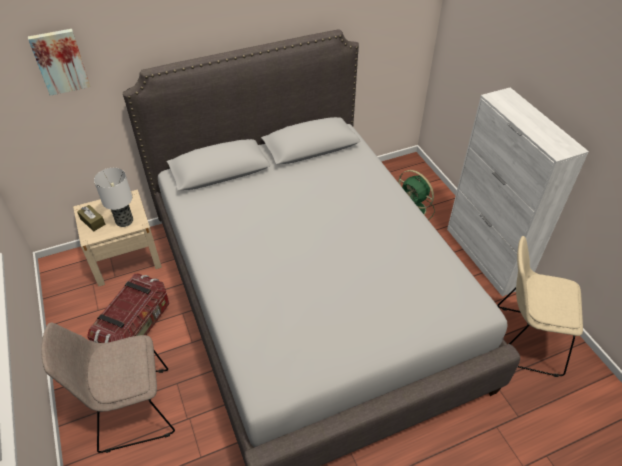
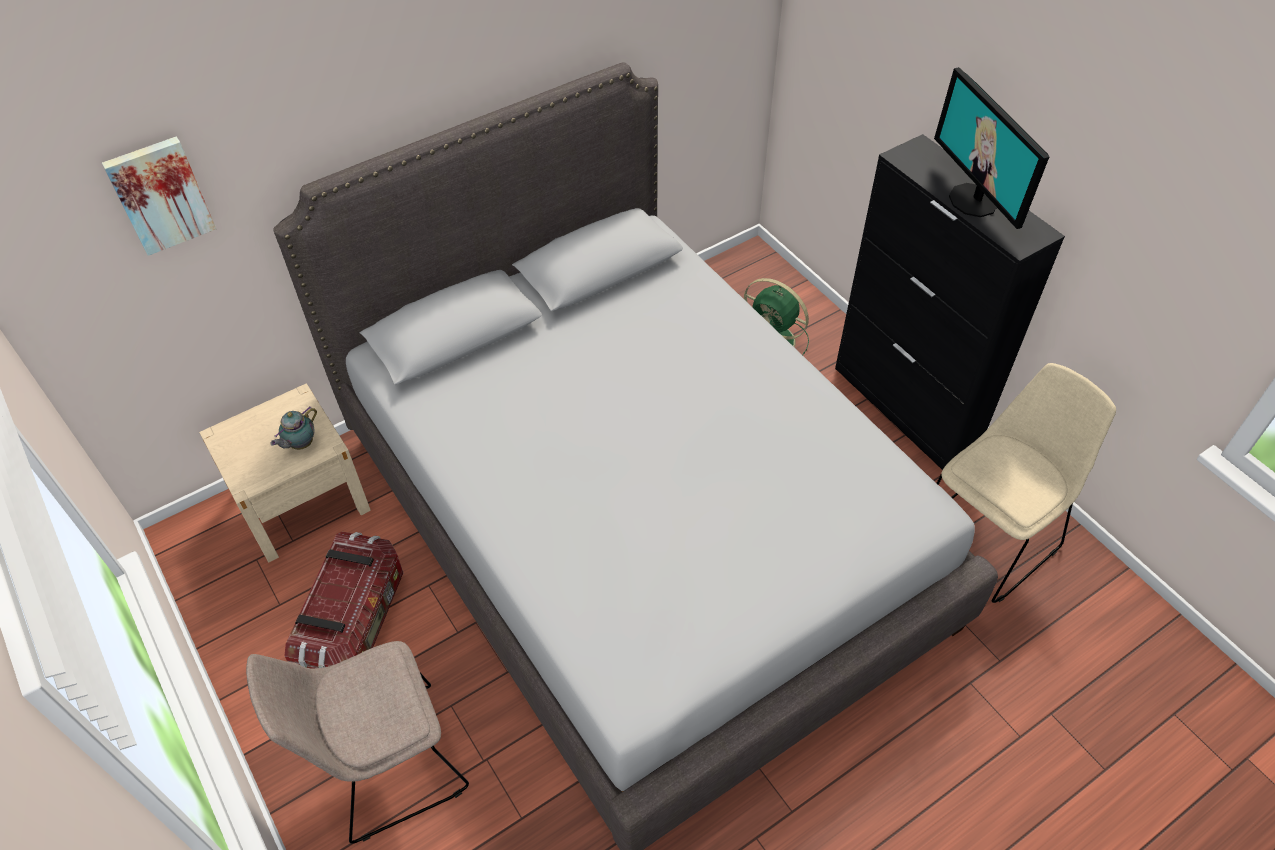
camera: 10 degrees left, 5 degrees up
(92, 221) = (244, 455): brown tissue box -> none
(124, 220) = (300, 444): table lamp -> teapot
(485, 257) = (905, 407): white cabinet -> black cabinet
(524, 340) = (988, 537): beige chair -> beige chair turned 135 degrees clockwise
(534, 125) = (974, 200): none -> monitor

